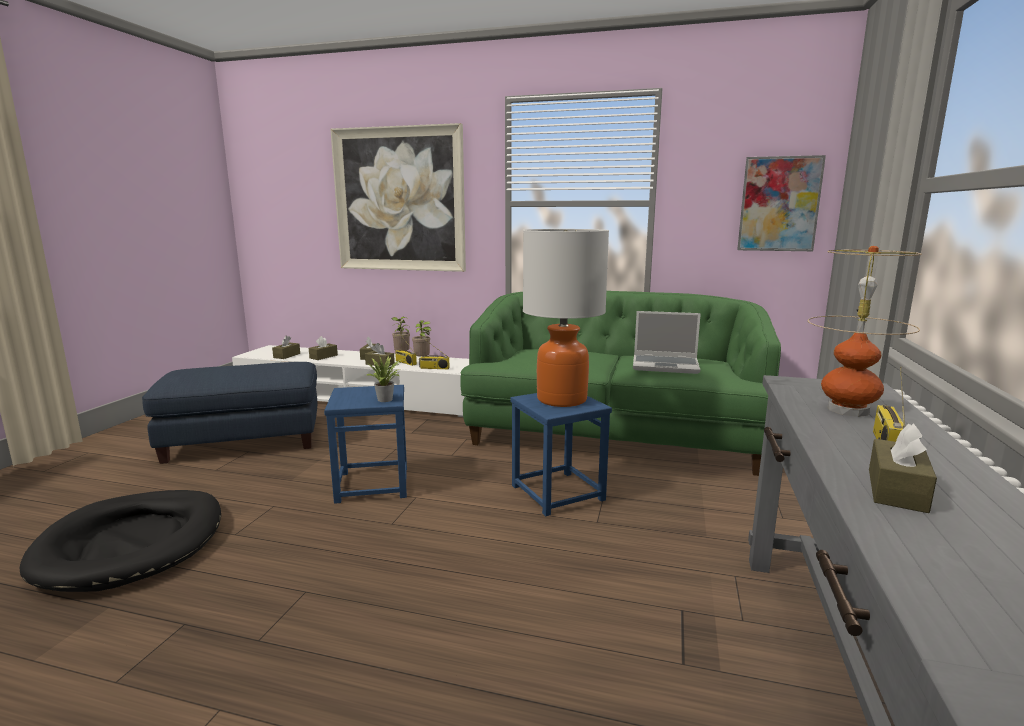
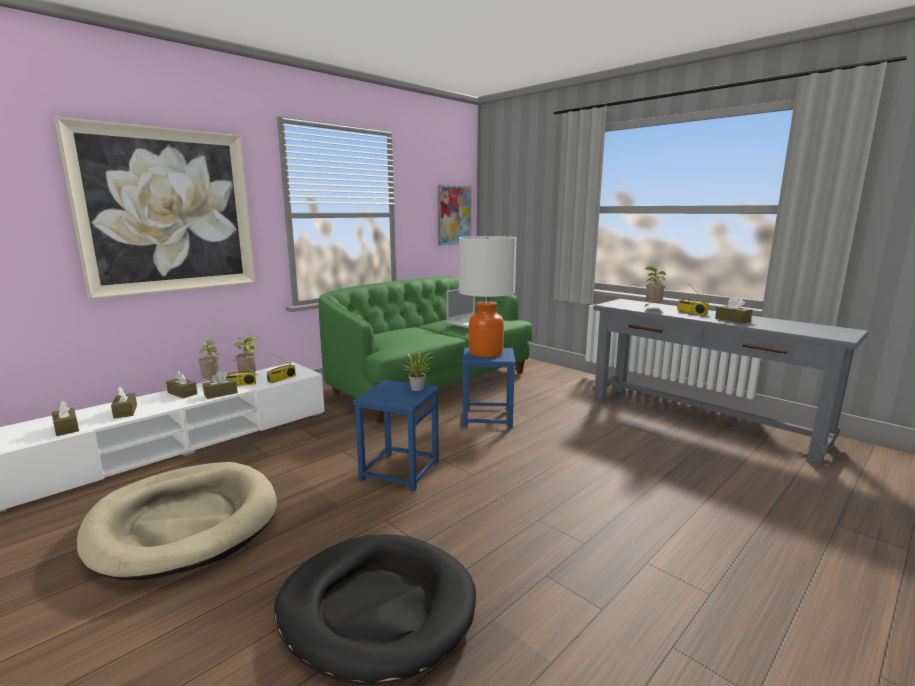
camera: 60 degrees left, 0 degrees up
(245, 440) = (184, 523): blue ottoman -> beige dog bed
(847, 410) = (652, 307): table lamp -> potted plant

